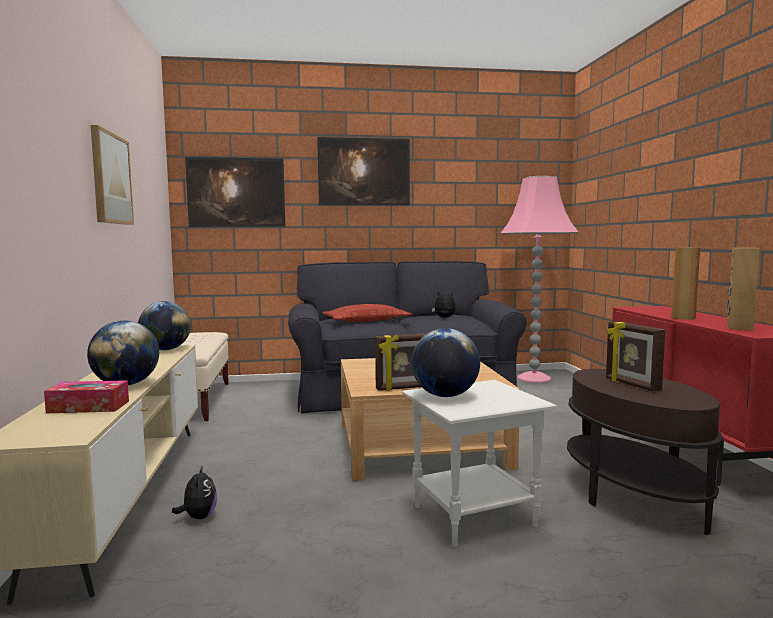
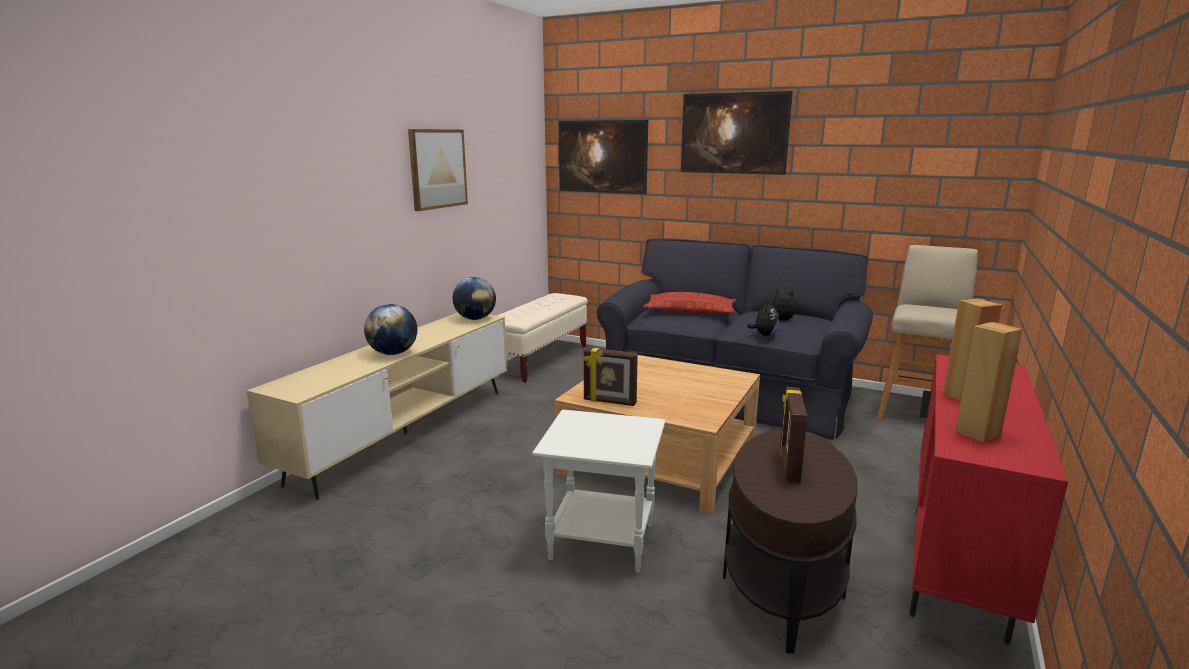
camera: 35 degrees right, 10 degrees up
(88, 407) = (343, 370): tissue box -> none
(198, 517) = (424, 466): plush toy -> plush toy (764, 335)
(445, 395) = (579, 425): globe -> none
(534, 378) = (918, 411): pink floor lamp -> beige stool

